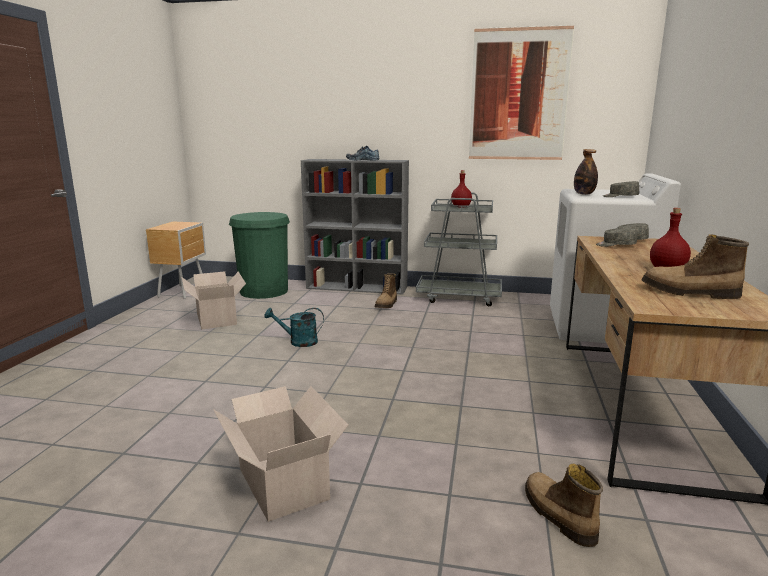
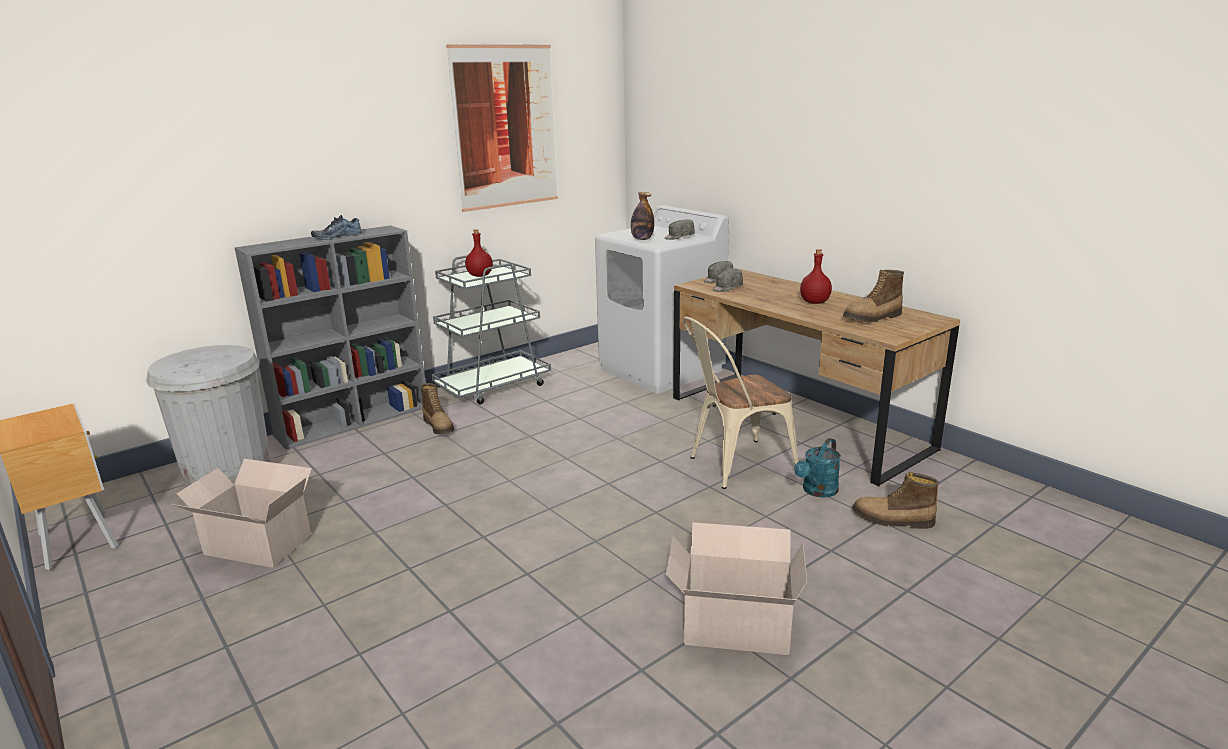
camera: 50 degrees left, 5 degrees up
(264, 291) = (230, 479): green trash can -> white trash can
(298, 342) = (444, 513): turquoise watering can -> turquoise watering can (817, 491)
(510, 404) = (734, 466): none -> beige chair

